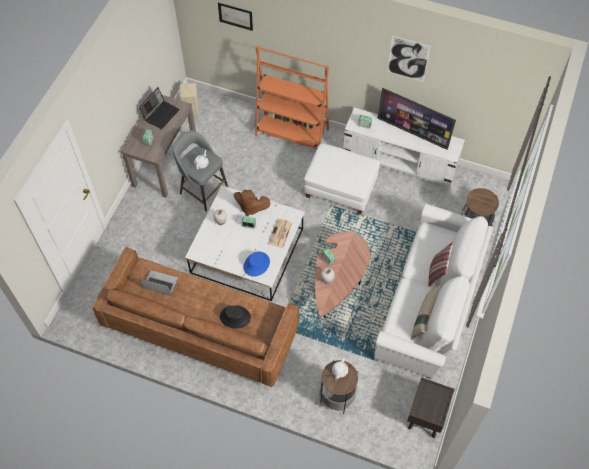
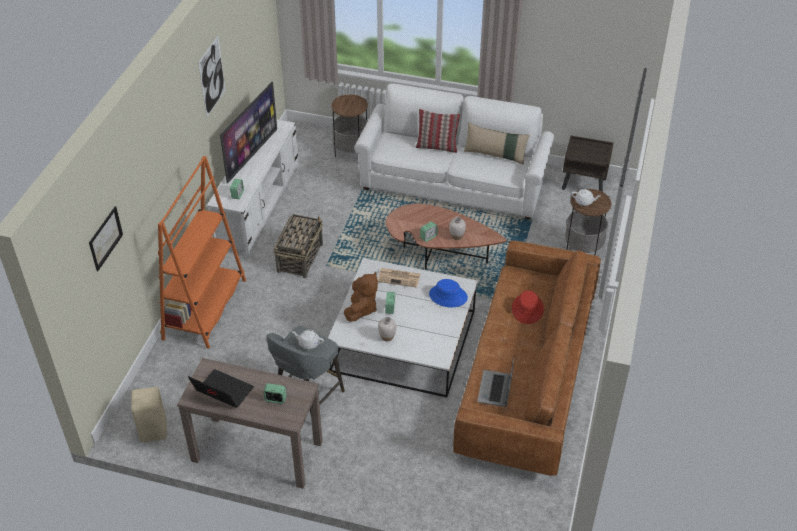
camera: 95 degrees left, 15 degrees down
(235, 317) = (527, 309): black hat -> red hat
(340, 189) = (300, 257): white ottoman -> basket

